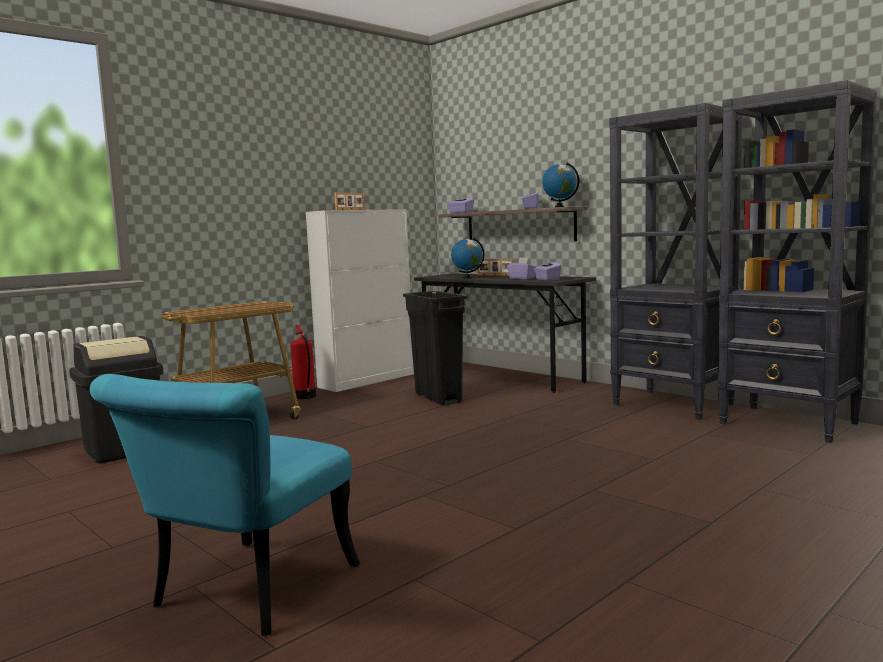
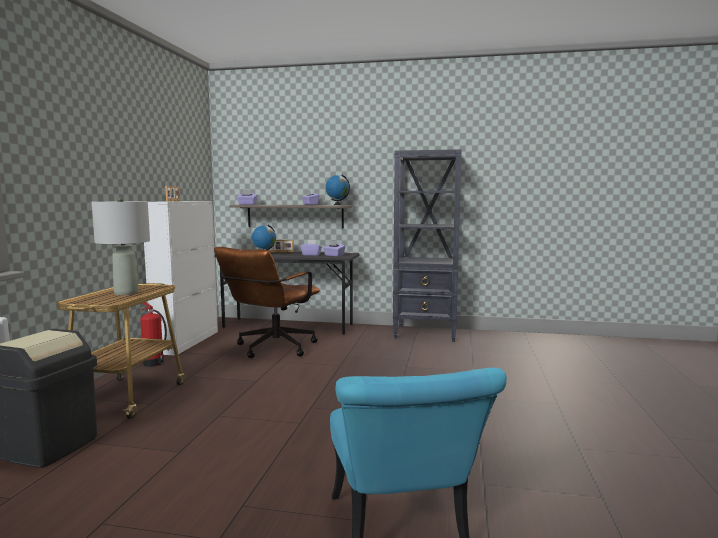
camera: 35 degrees left, 0 degrees up
(236, 308) = (127, 293): none -> grey table lamp
(438, 398) = (271, 349): black trash can -> brown office chair
(789, 424) = (498, 337): black bookcase -> none

